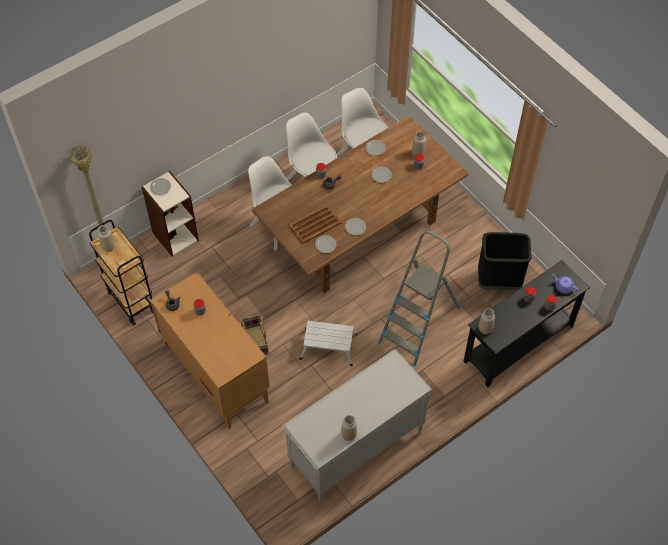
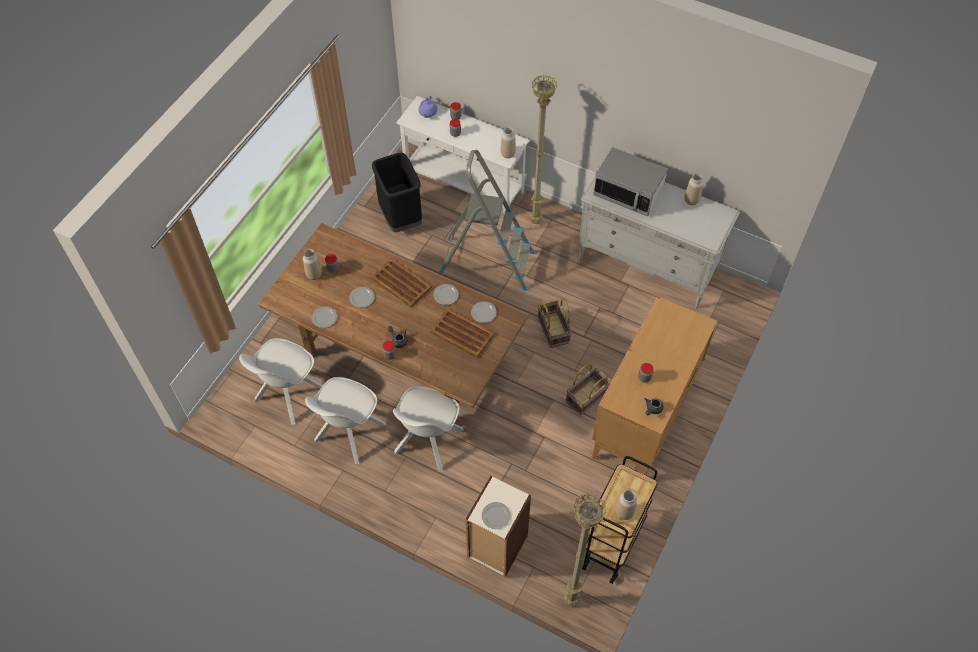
camera: 115 degrees left, 0 degrees up
(328, 346) = (554, 330): white step ladder -> basket
(381, 203) = (401, 283): none -> brown tray
(382, 387) = (628, 193): none -> microwave
(447, 382) = (536, 222): none -> beige floor lamp
(518, 344) = (464, 183): black console table -> white console table

